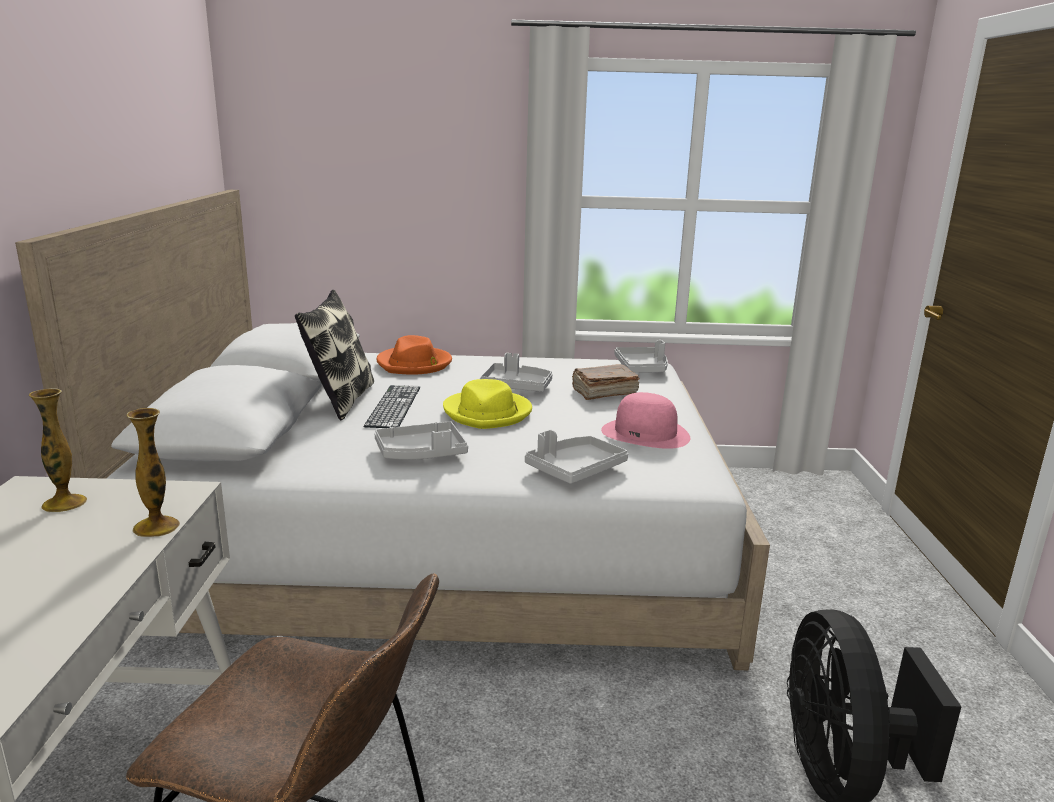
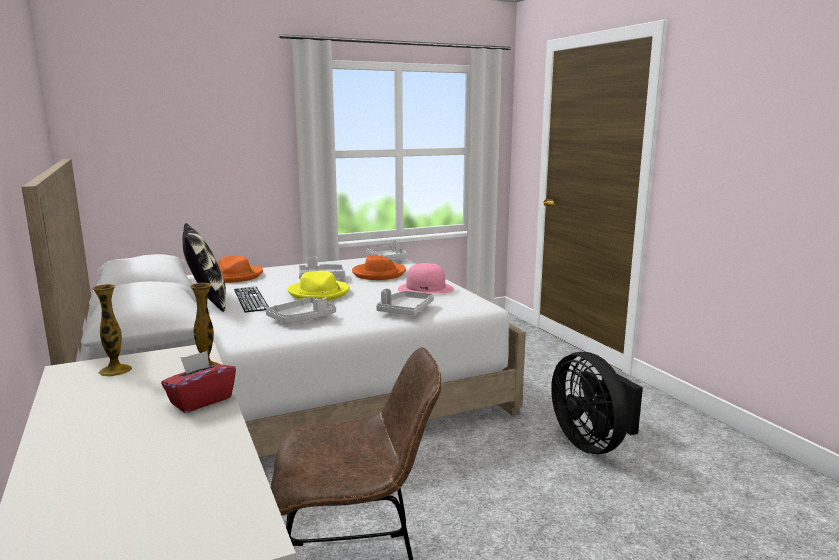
camera: 25 degrees left, 5 degrees down
(81, 586) = (201, 401): none -> red tissue box
(603, 392) = (379, 273): brown book -> orange hat

